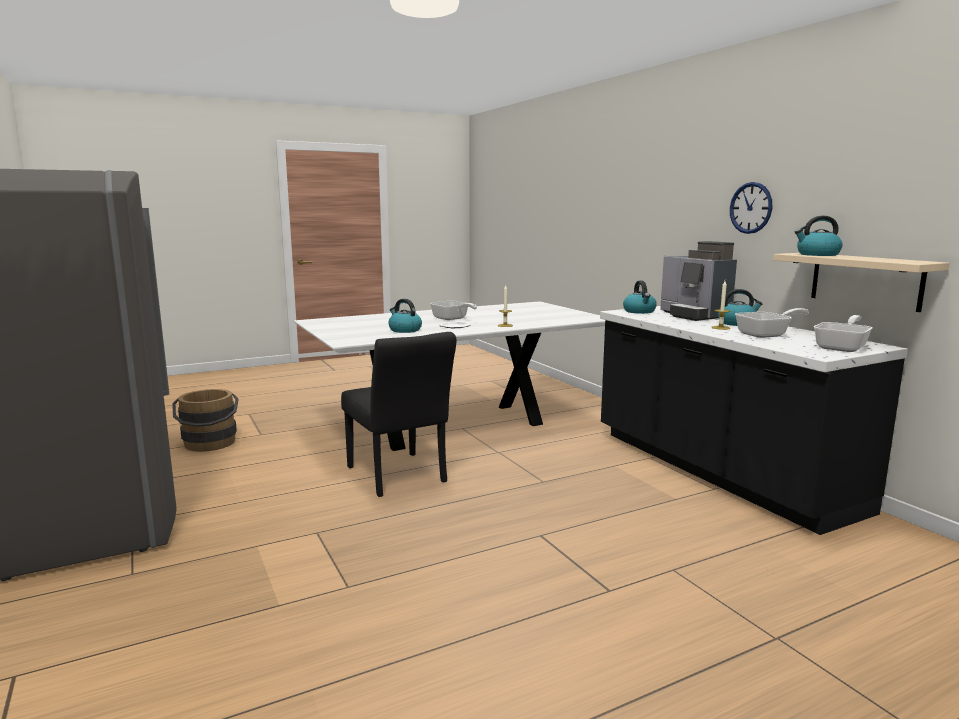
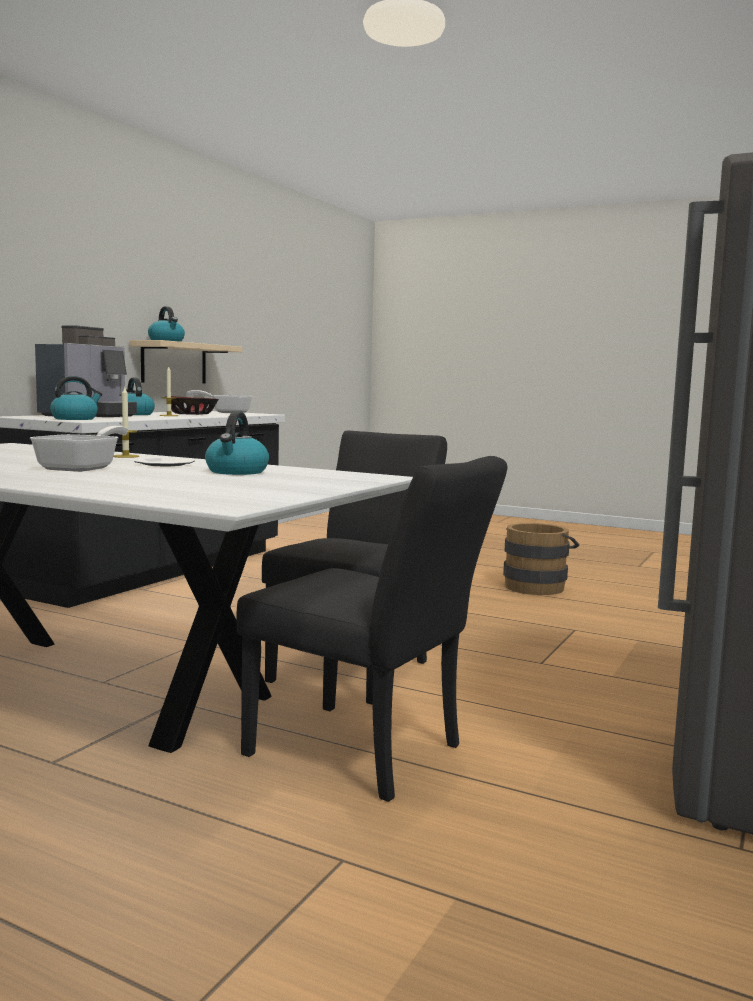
camera: 125 degrees left, 5 degrees down
(209, 444) = (488, 893): brown bucket -> brown bucket (537, 586)
(307, 453) = (368, 754): none -> black chair
(751, 208) = (76, 289): wall clock -> none
(767, 334) = (192, 414): frying pan -> bowl

